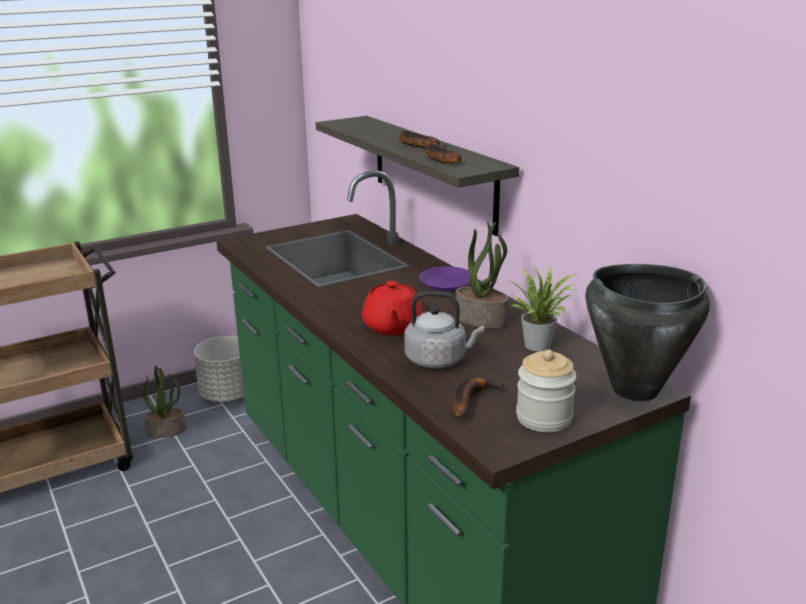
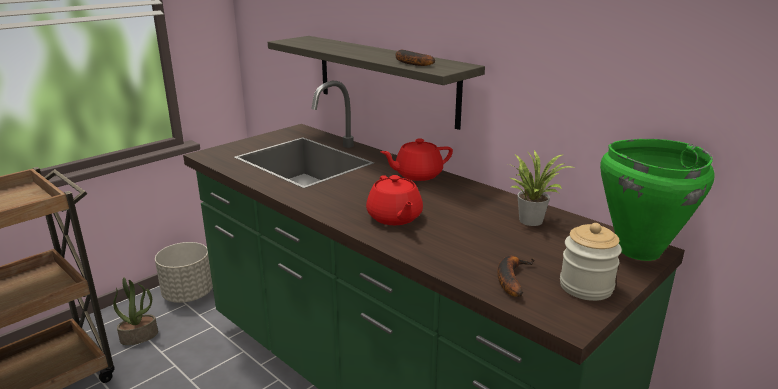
camera: 15 degrees left, 0 degrees up
(414, 144) = (375, 53): banana -> none
(439, 360) = (456, 244): grey kettle -> none
(447, 283) = (417, 175): purple plate -> red teapot
(482, 319) = (468, 203): potted plant -> none
(634, 390) = (638, 250): black cooking pot -> green cooking pot

